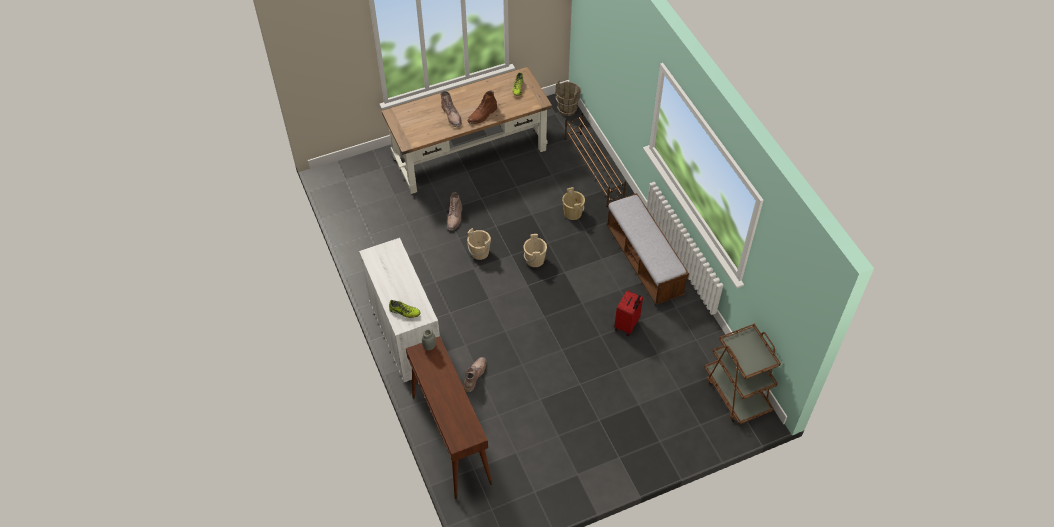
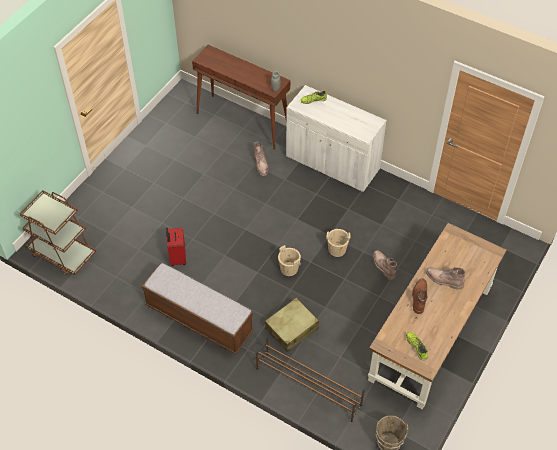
camera: 145 degrees right, 0 degrees up
(572, 213) = (292, 329): beige bucket -> beige suitcase

